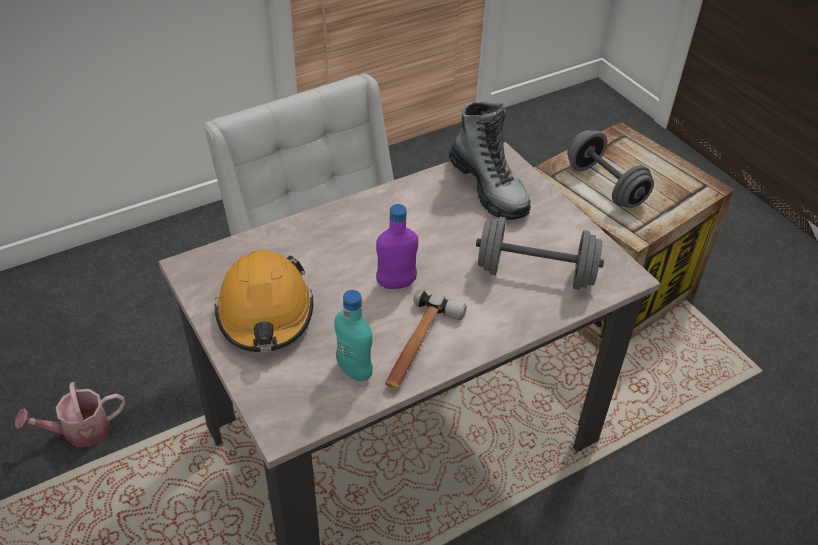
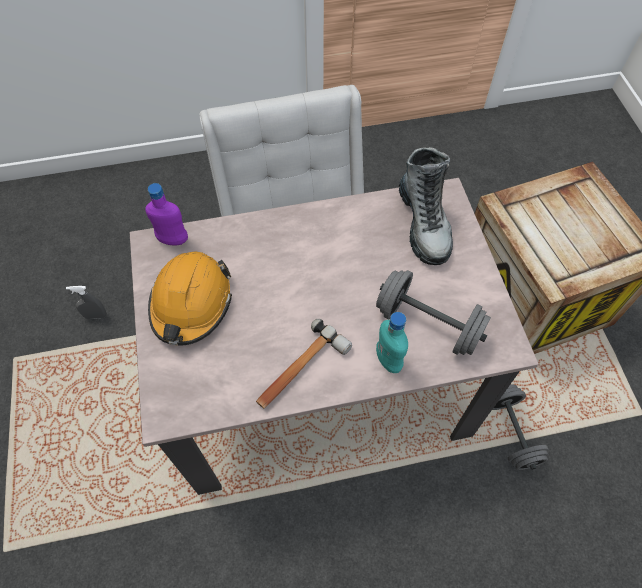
camera: 20 degrees right, 15 degrees up
(80, 432) = (96, 316): watering can -> grey spray bottle
(354, 370) = (239, 378): turquoise bottle -> turquoise bottle (388, 360)
(396, 284) = (305, 303): purple bottle -> purple bottle (173, 240)
(605, 186) = (549, 227): grey dumbbell -> grey dumbbell (511, 432)

